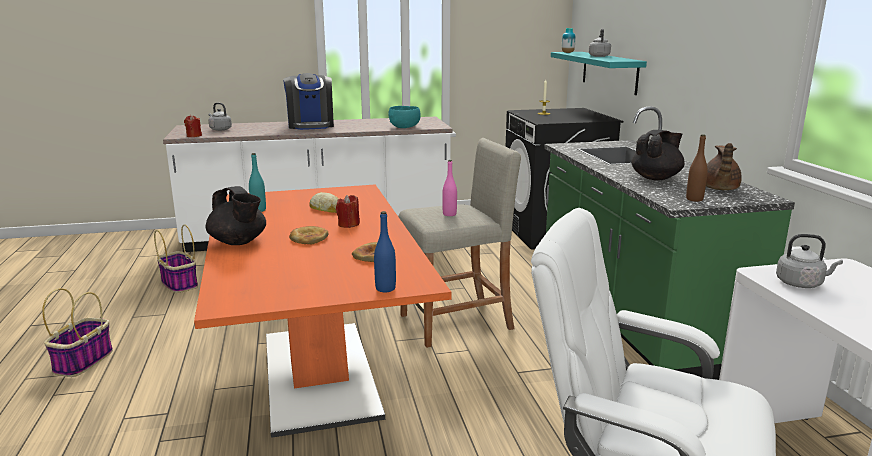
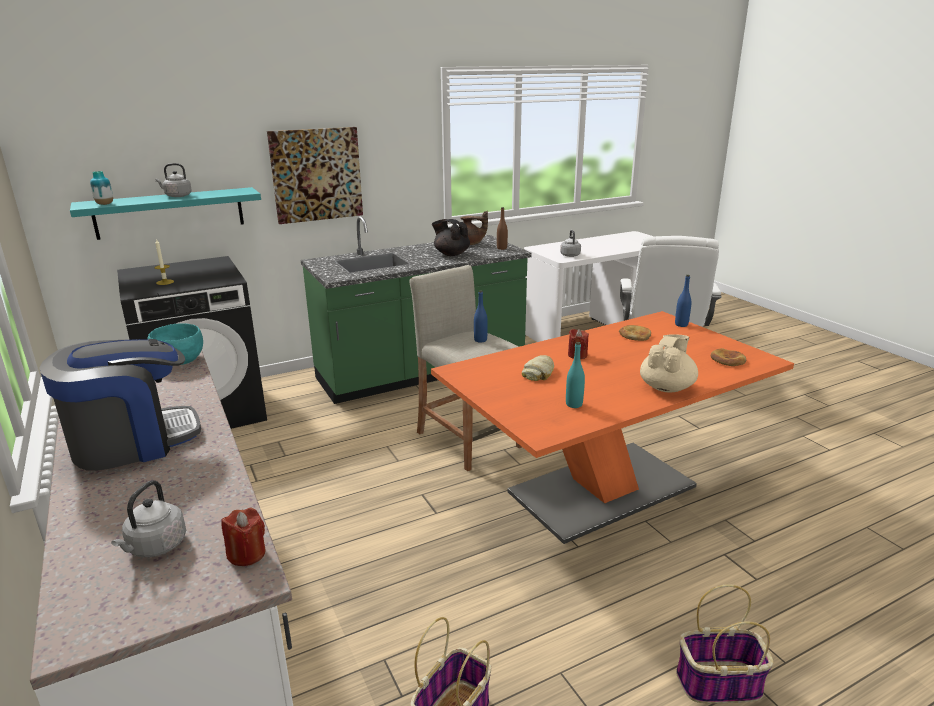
camera: 105 degrees left, 5 degrees up
(238, 242) = (667, 387): black teapot -> beige teapot
(309, 238) = (625, 363): bread -> bread (727, 360)
(449, 214) = (480, 340): pink bottle -> blue bottle
(684, 59) = (316, 174): none -> picture

